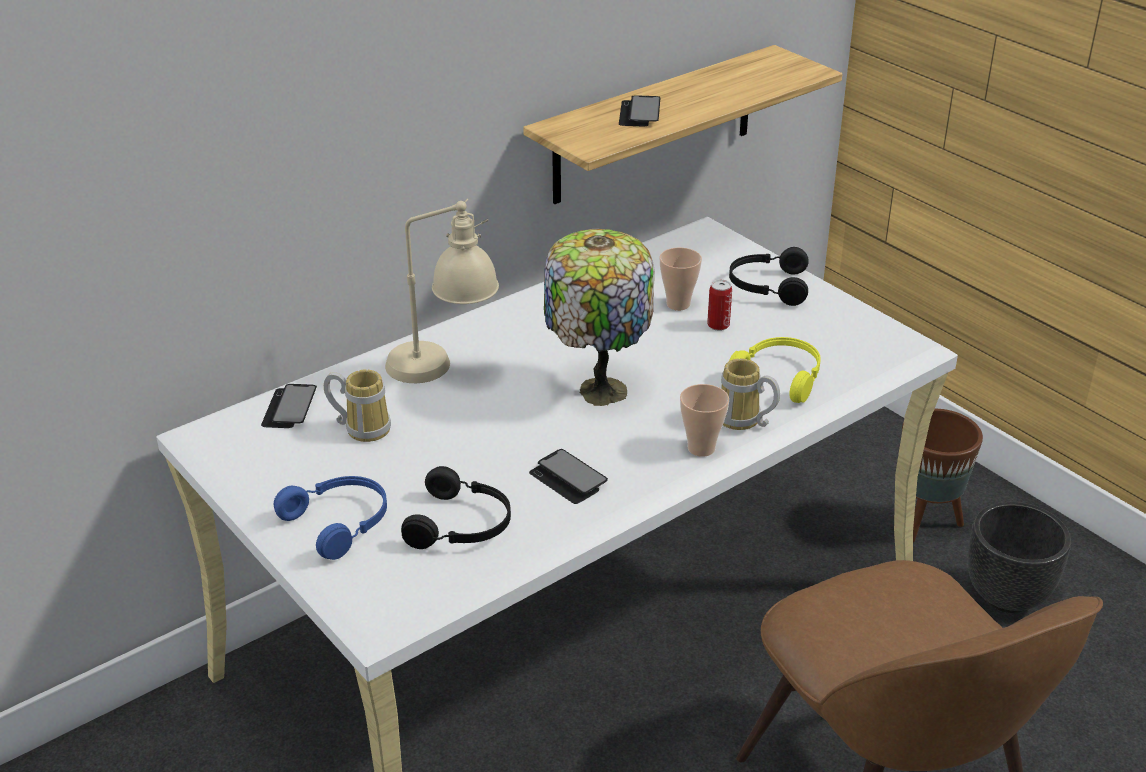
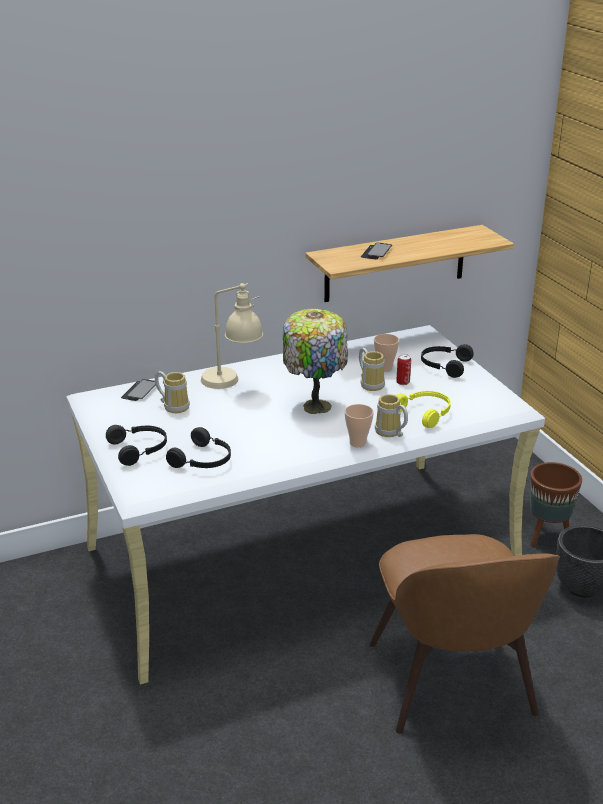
camera: 15 degrees right, 5 degrees down
(340, 523) = (139, 449): blue headphones -> black headphones
(568, 478) = (273, 446): phone -> none
(670, 335) = (371, 384): none -> mug

